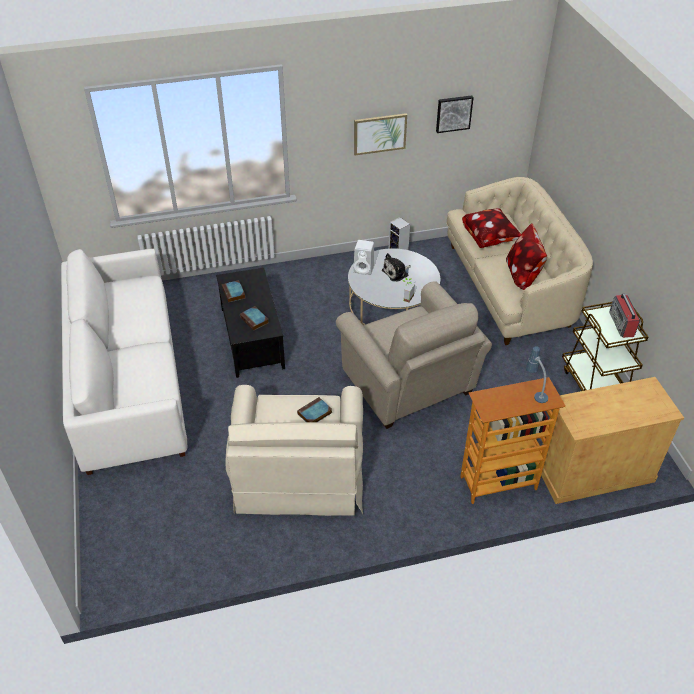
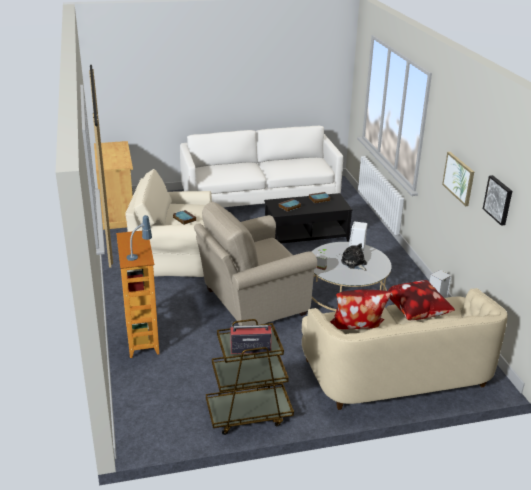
camera: 90 degrees right, 15 degrees down
(594, 472) = (139, 394): beige cabinet -> beige cabinet (117, 212)

